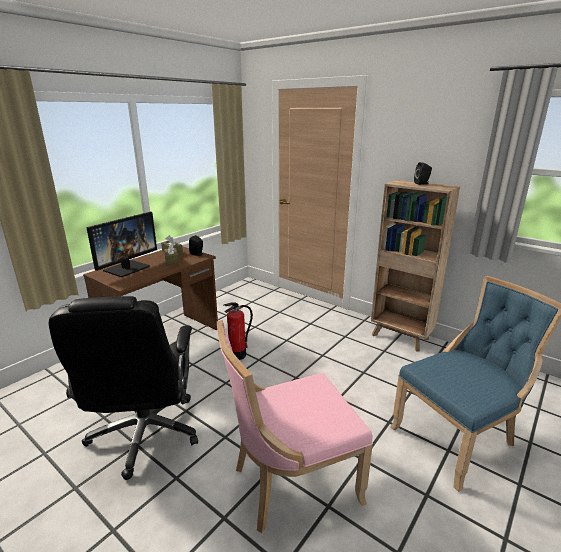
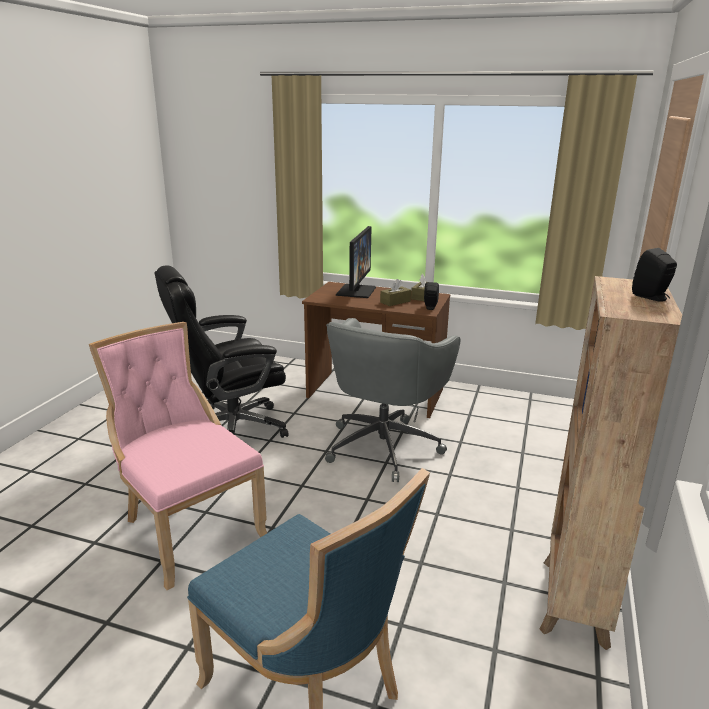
camera: 70 degrees right, 0 degrees up
(127, 268) = (356, 291): monitor -> monitor turned 90 degrees counterclockwise
(237, 355) = (384, 445): fire extinguisher -> grey office chair

